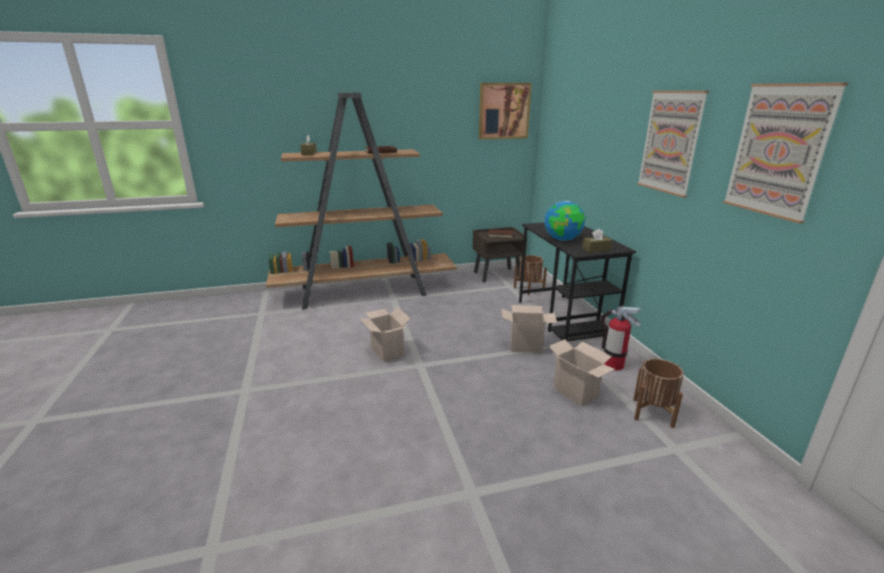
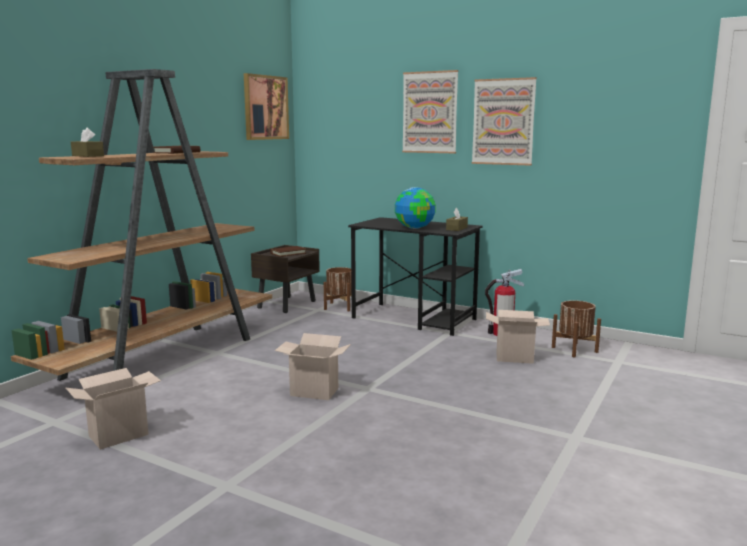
camera: 45 degrees left, 10 degrees down
(526, 346) = (424, 344): cardboard box -> cardboard box (120, 434)
(778, 151) = (611, 116): picture -> picture (430, 112)

